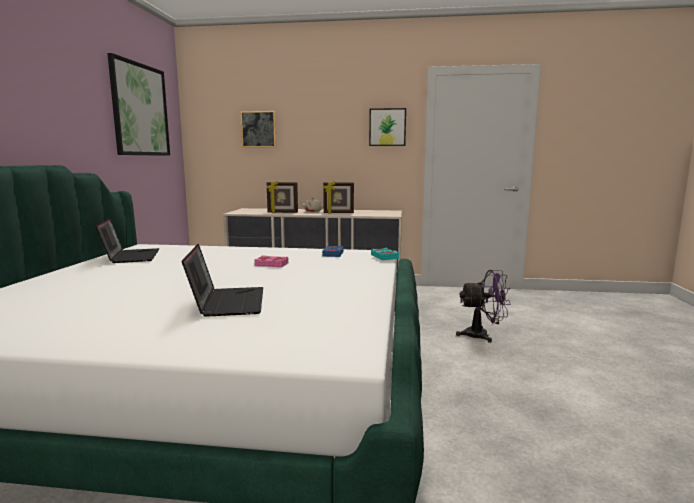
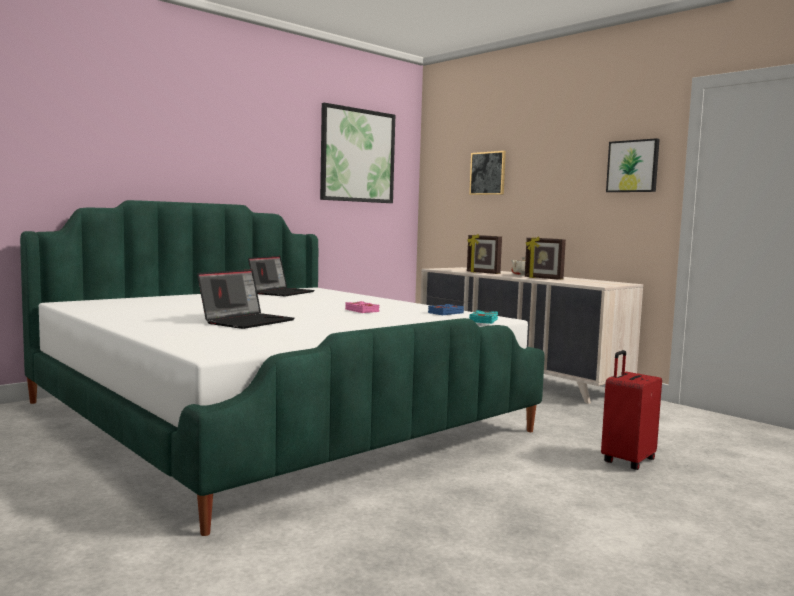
camera: 40 degrees right, 5 degrees down
(482, 335) = (627, 461): purple fan -> red suitcase

